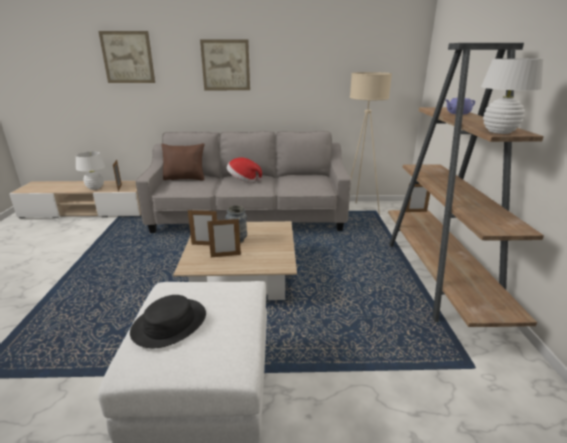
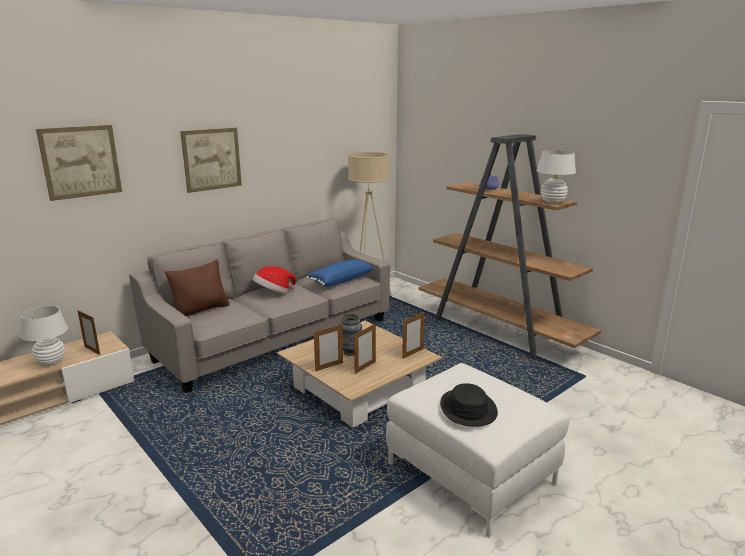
camera: 40 degrees left, 5 degrees down
(304, 184) = (340, 280): none -> blue pillow
(415, 211) = (440, 282): picture frame -> picture frame (413, 353)

